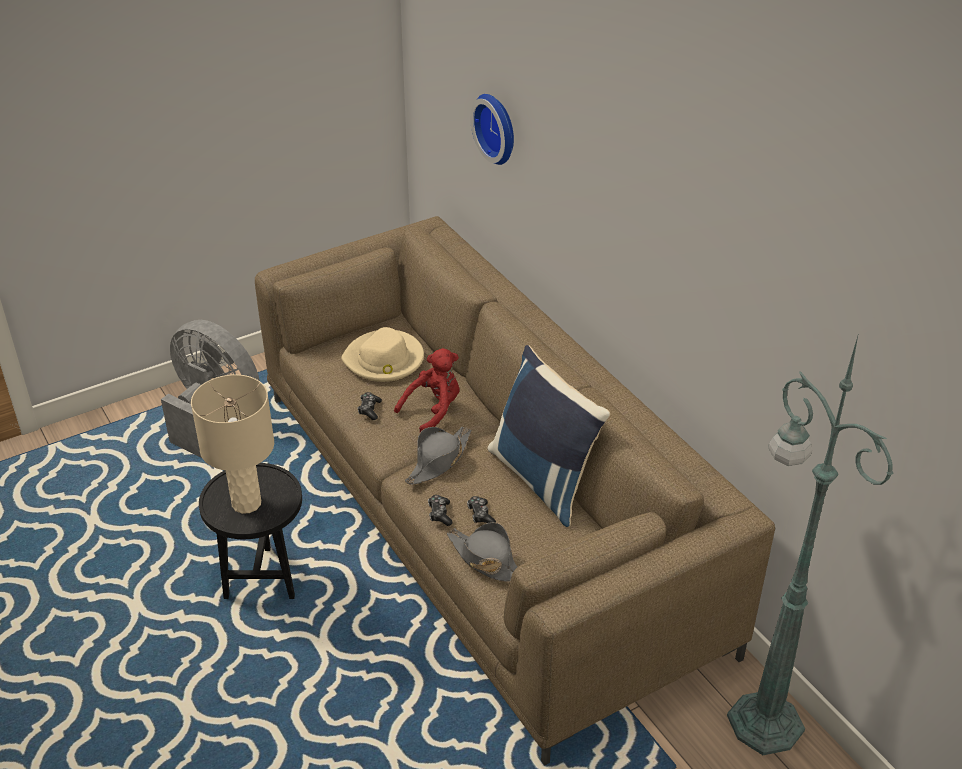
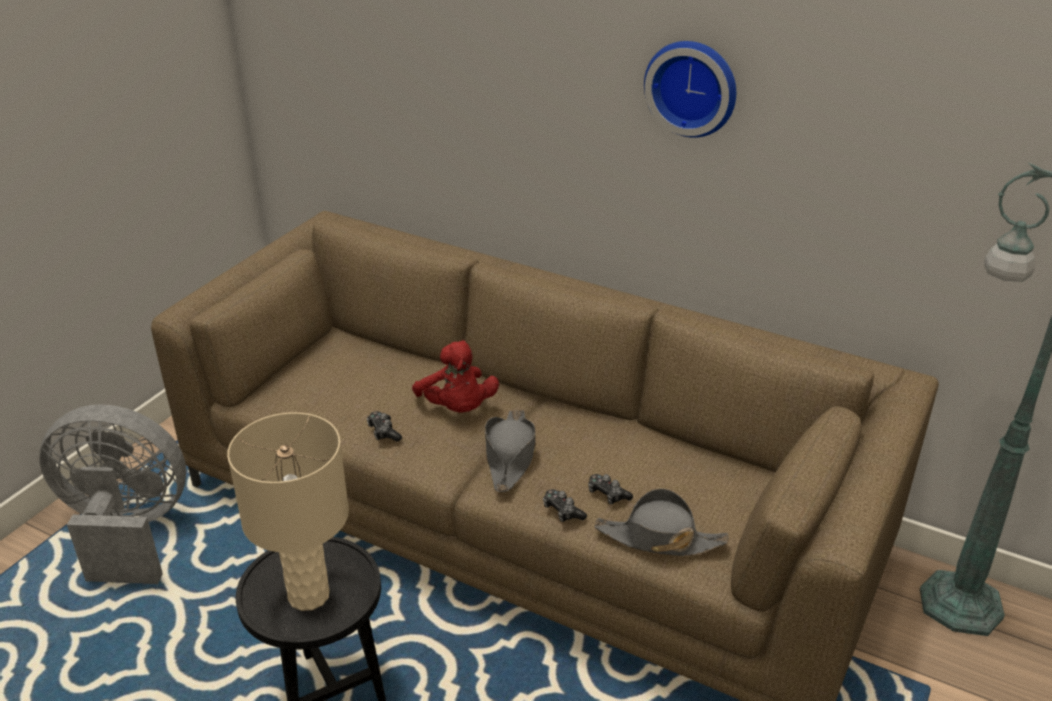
camera: 30 degrees left, 5 degrees down
(384, 360) = (356, 376): beige hat -> none
(433, 411) = (457, 408): red plush toy -> red plush toy turned 135 degrees clockwise
(498, 127) = (418, 64): wall clock -> wall clock (692, 87)
(544, 479) = (636, 433): blue pillow -> none

